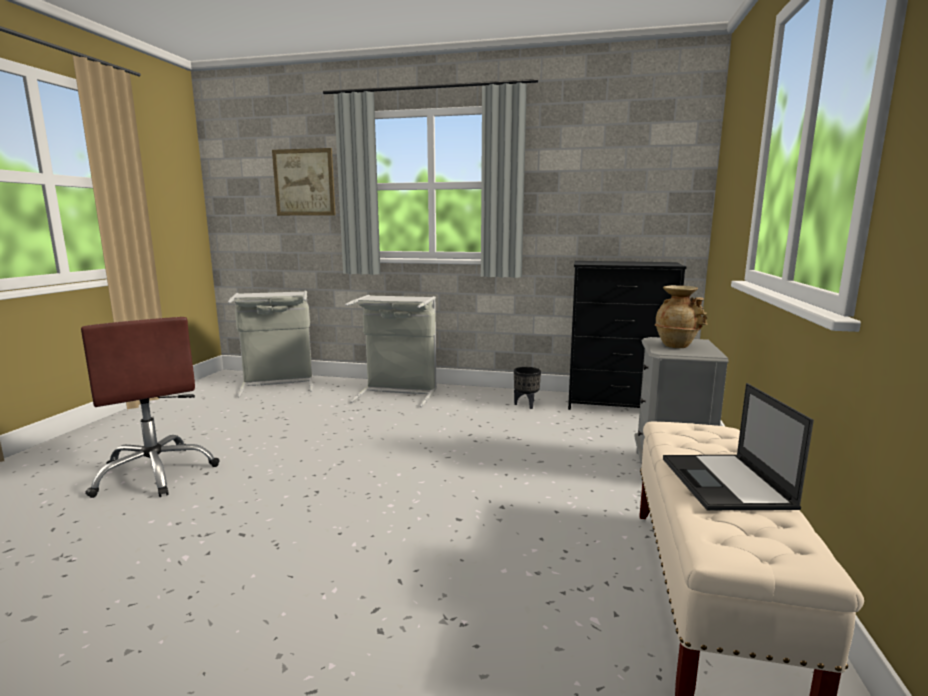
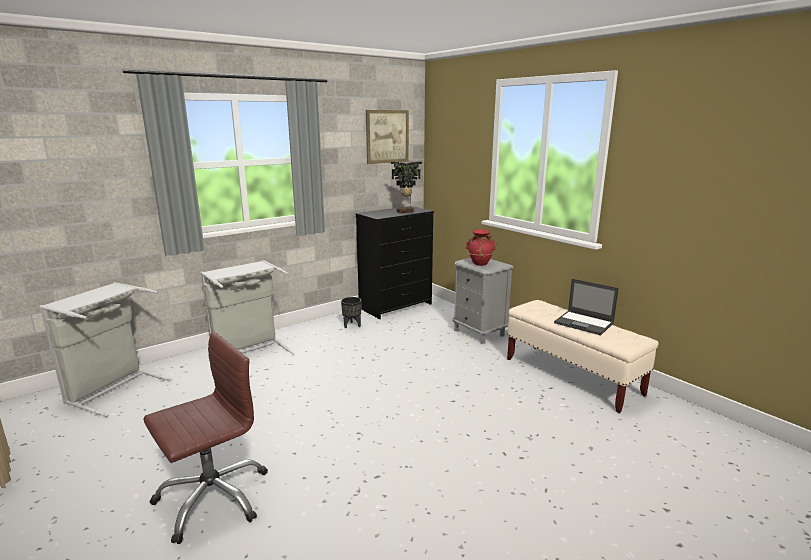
camera: 50 degrees left, 5 degrees up
(155, 473) = (212, 497): brown office chair -> brown office chair turned 45 degrees counterclockwise
(304, 182) = (94, 165): picture -> picture (387, 136)
(639, 264) = (406, 212): none -> potted plant
(676, 345) = (480, 263): beige vase -> red vase

